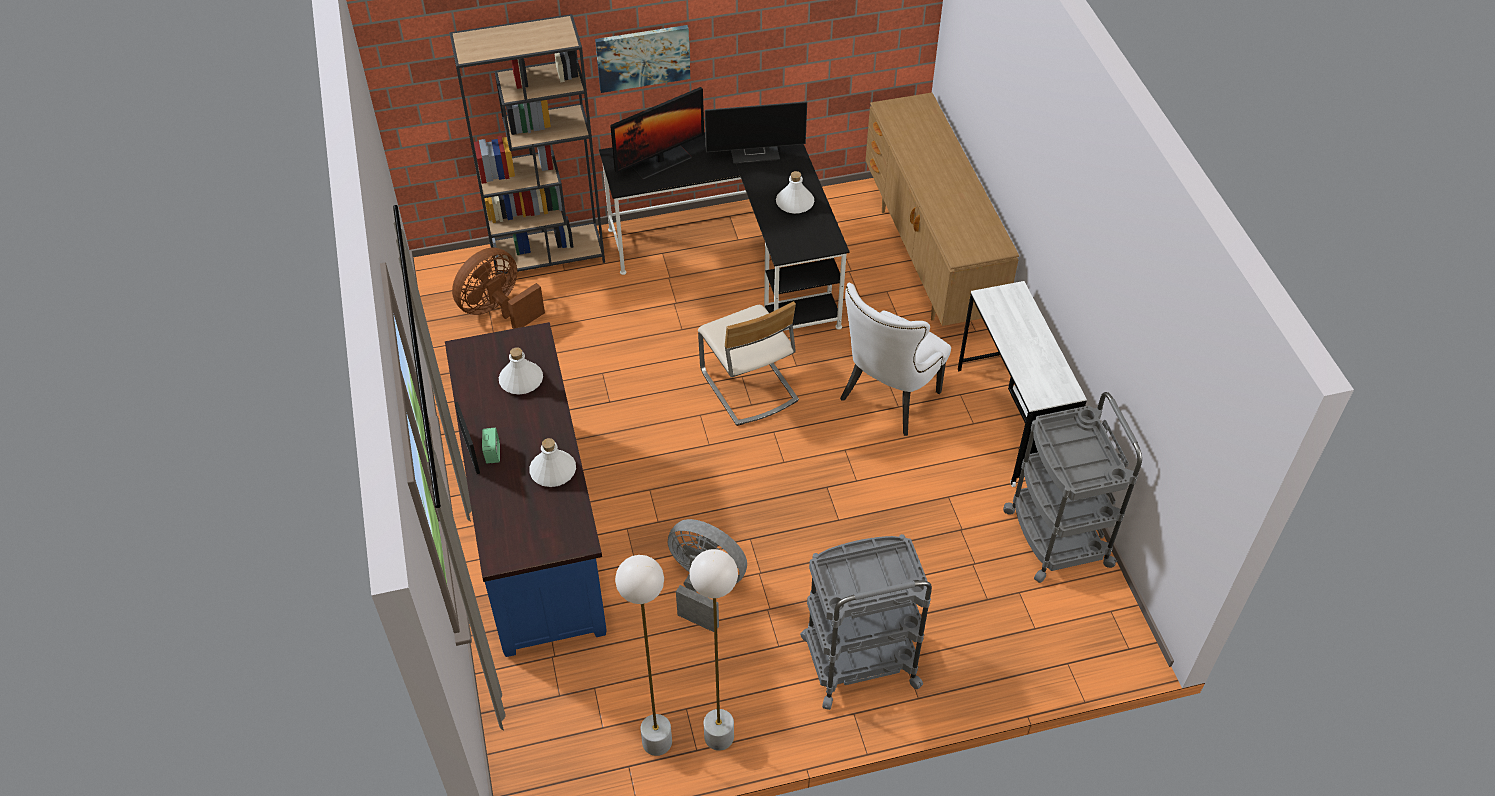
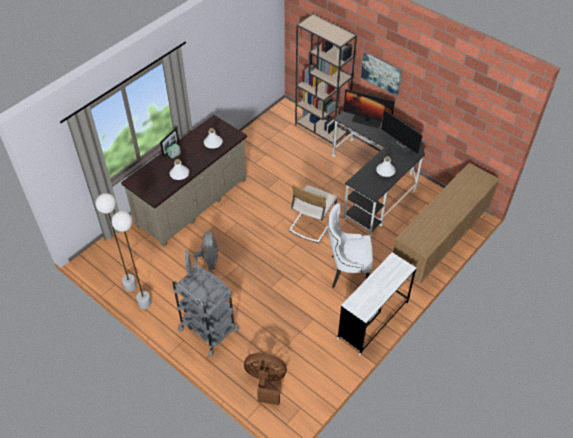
camera: 55 degrees right, 0 degrees up
(498, 310) = (281, 133): brown fan -> brown fan (266, 382)
(535, 530) = (192, 202): blue cabinet -> beige cabinet
(1056, 537) = (323, 368): grey cart -> none

